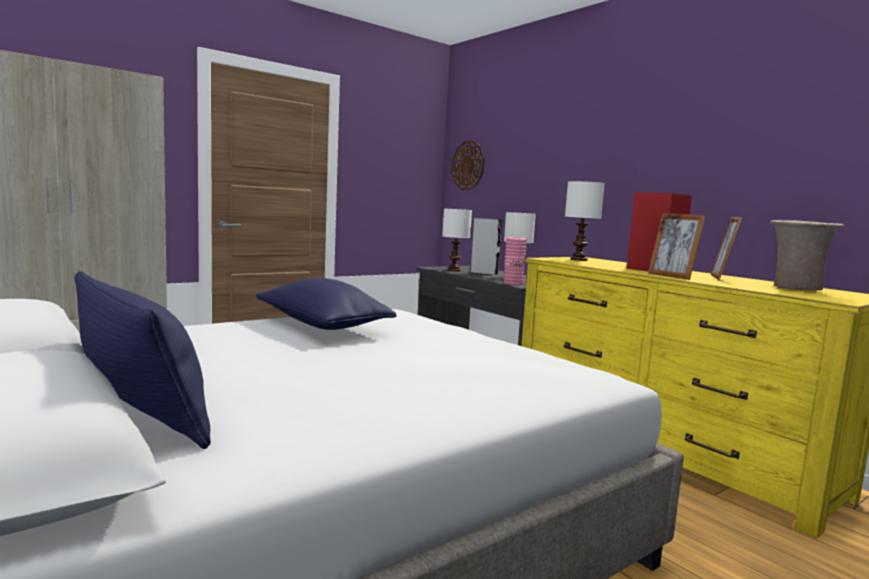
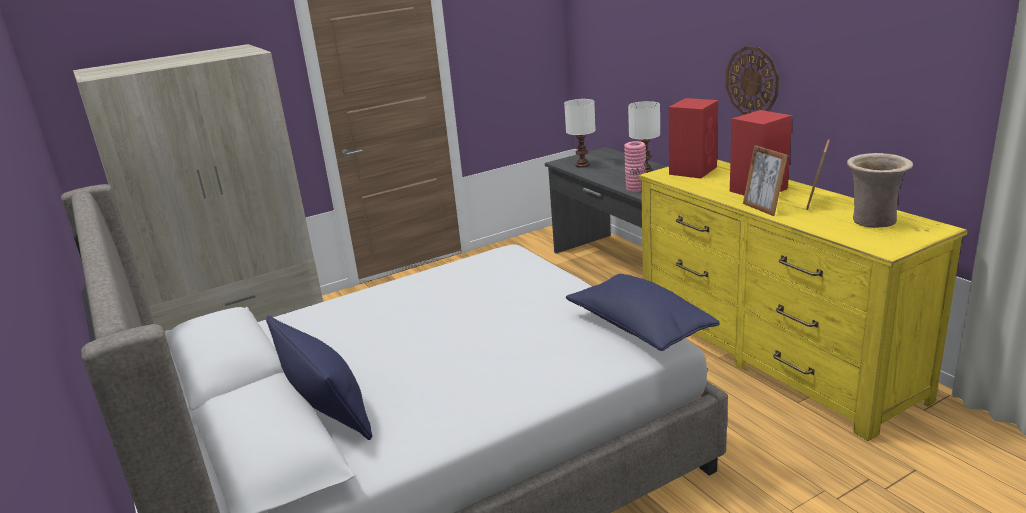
camera: 10 degrees right, 15 degrees up
(322, 326) = (444, 287): blue pillow -> blue pillow (639, 328)
(468, 165) = (592, 35): wall clock -> wall clock (752, 81)
(484, 273) = (613, 167): grey speaker -> none
(578, 259) = (693, 170): white table lamp -> red speaker

